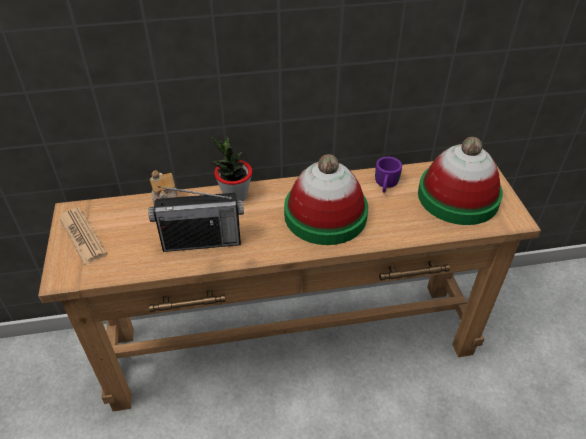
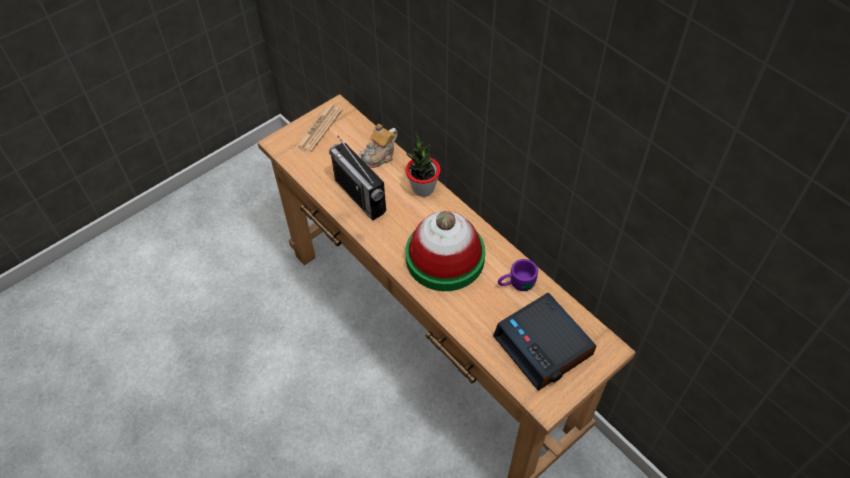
camera: 60 degrees right, 10 degrees up
(458, 196) = (544, 346): hat -> alarm clock

